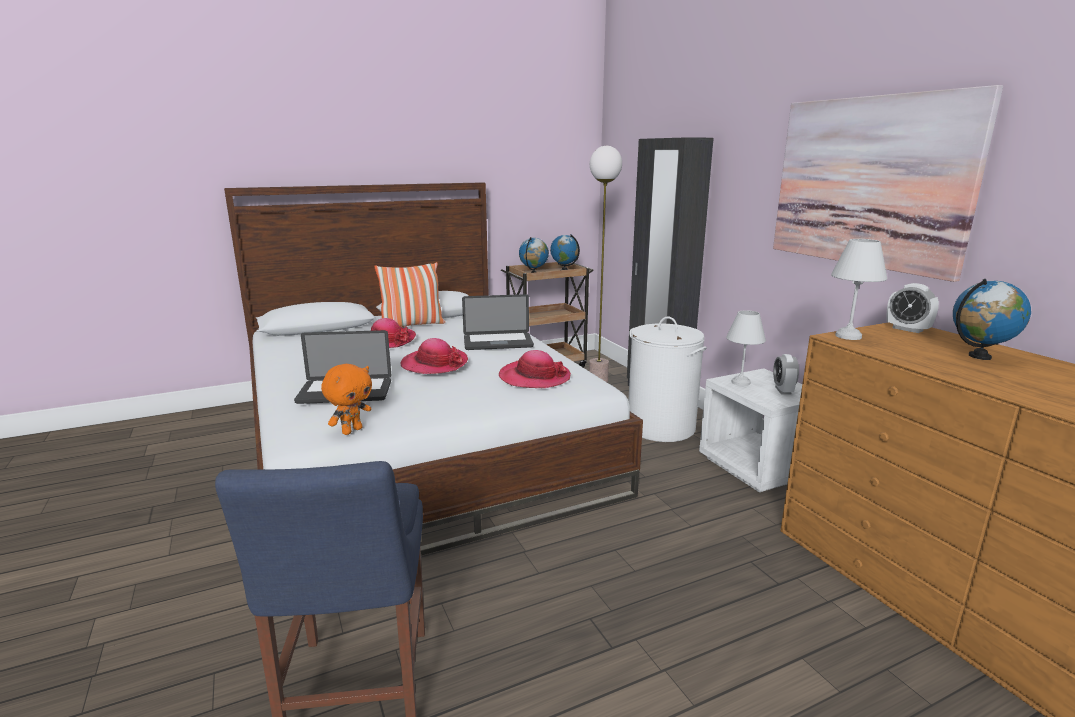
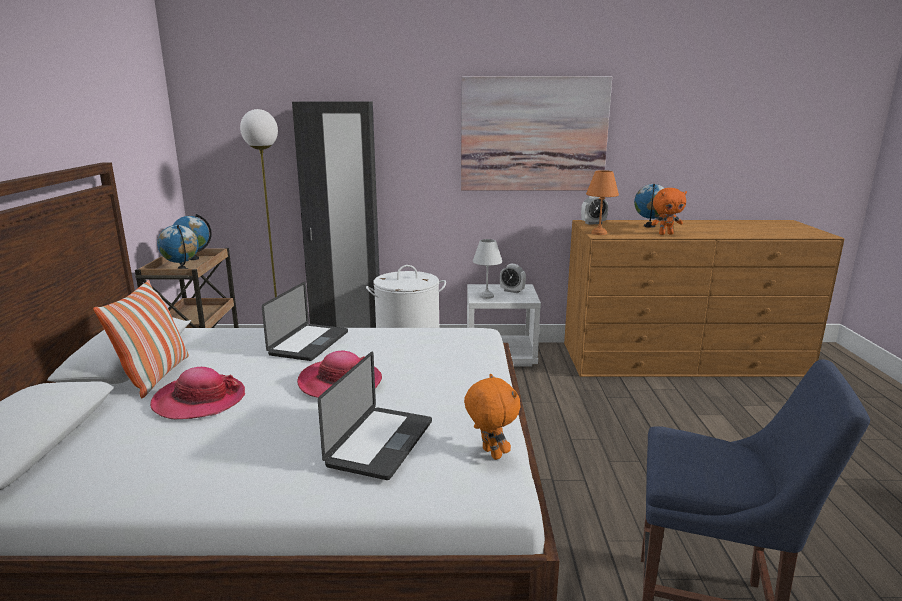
camera: 65 degrees left, 0 degrees up
(534, 377) = (431, 347): hat -> none
(849, 336) = (599, 233): white table lamp -> orange table lamp
(947, 368) = (665, 234): none -> orange plush toy

